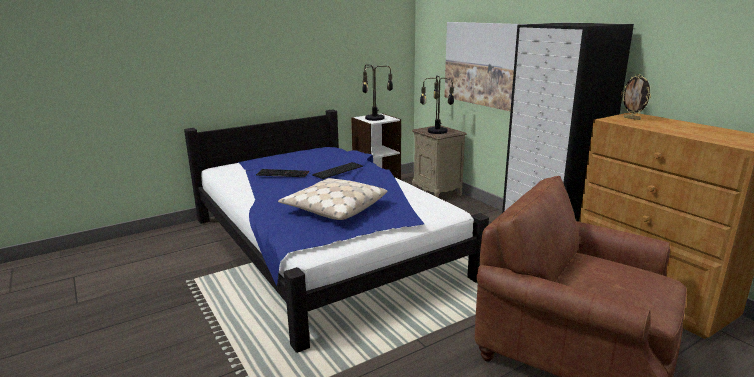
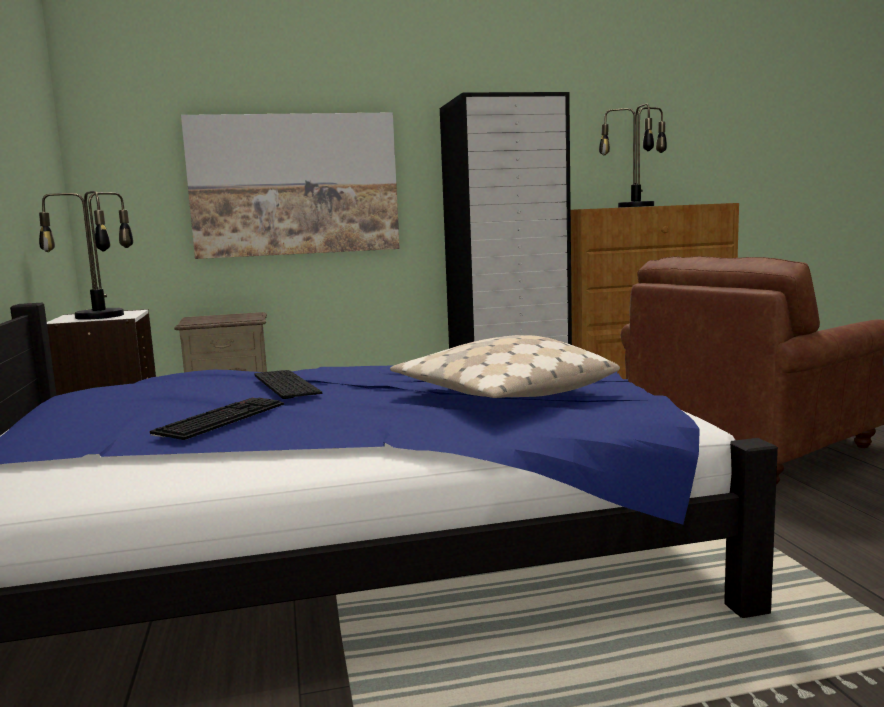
camera: 70 degrees left, 10 degrees down
(437, 131) = (226, 318): table lamp -> table lamp (635, 206)
(632, 118) = (587, 208): picture frame -> none

